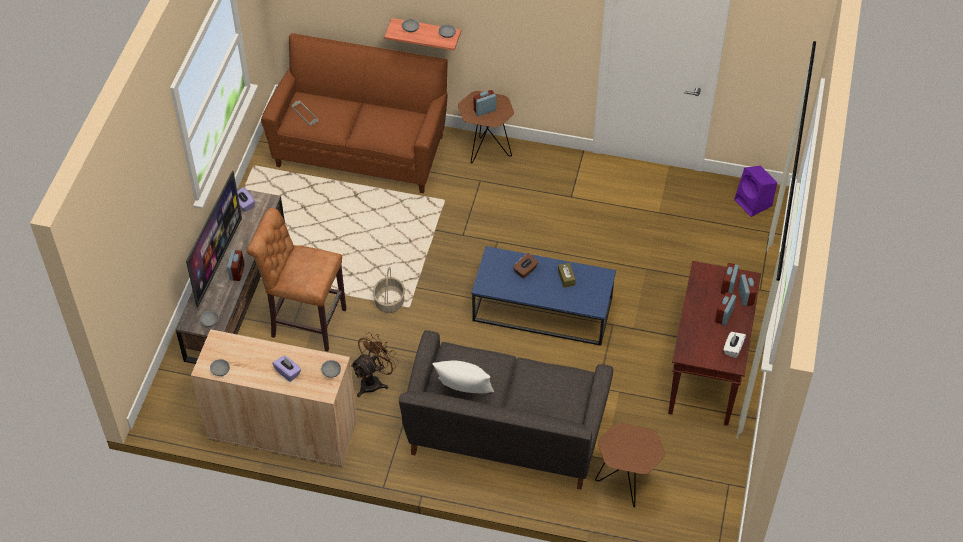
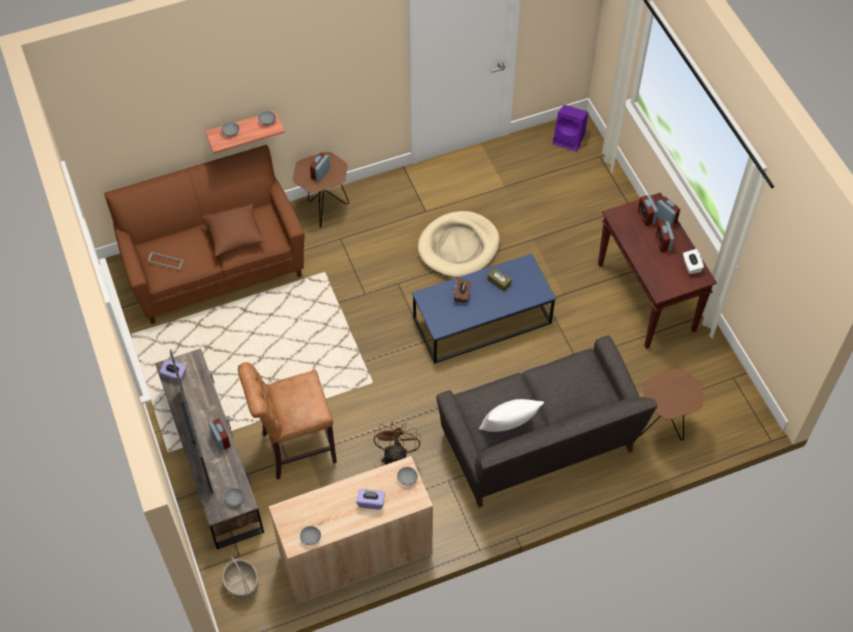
camera: 35 degrees left, 5 degrees up
(374, 123) = (235, 236): none -> brown pillow
(389, 301) = (351, 387): basket -> basket (241, 584)
(574, 240) = (458, 247): none -> beige dog bed

